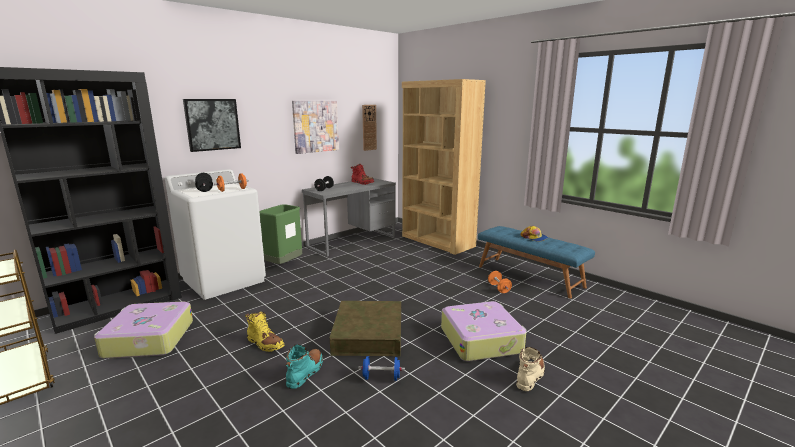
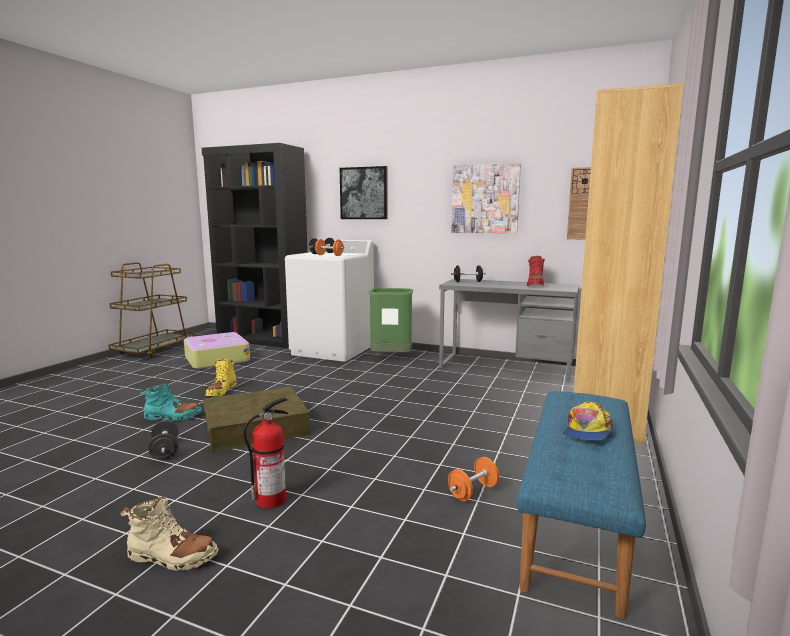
camera: 65 degrees right, 5 degrees down
(381, 377) = (165, 451): blue dumbbell -> black dumbbell
(481, 339) = (272, 499): suitcase -> fire extinguisher

